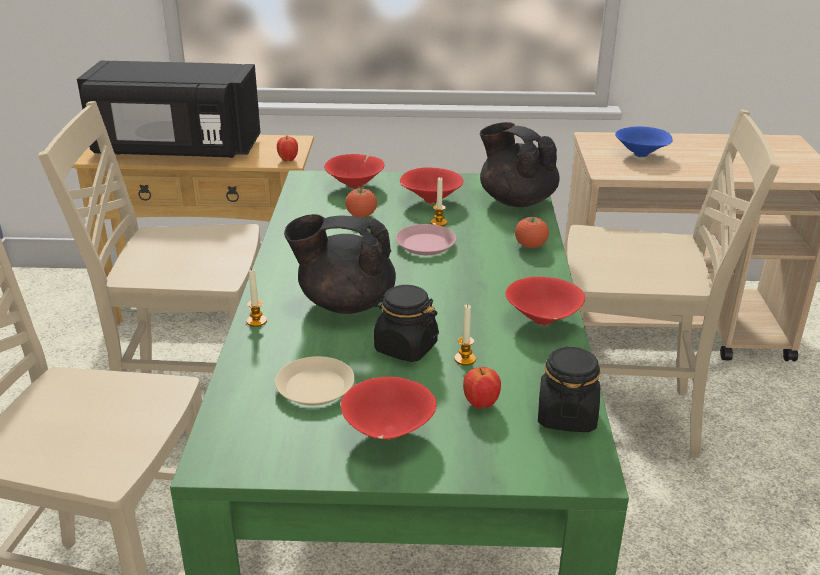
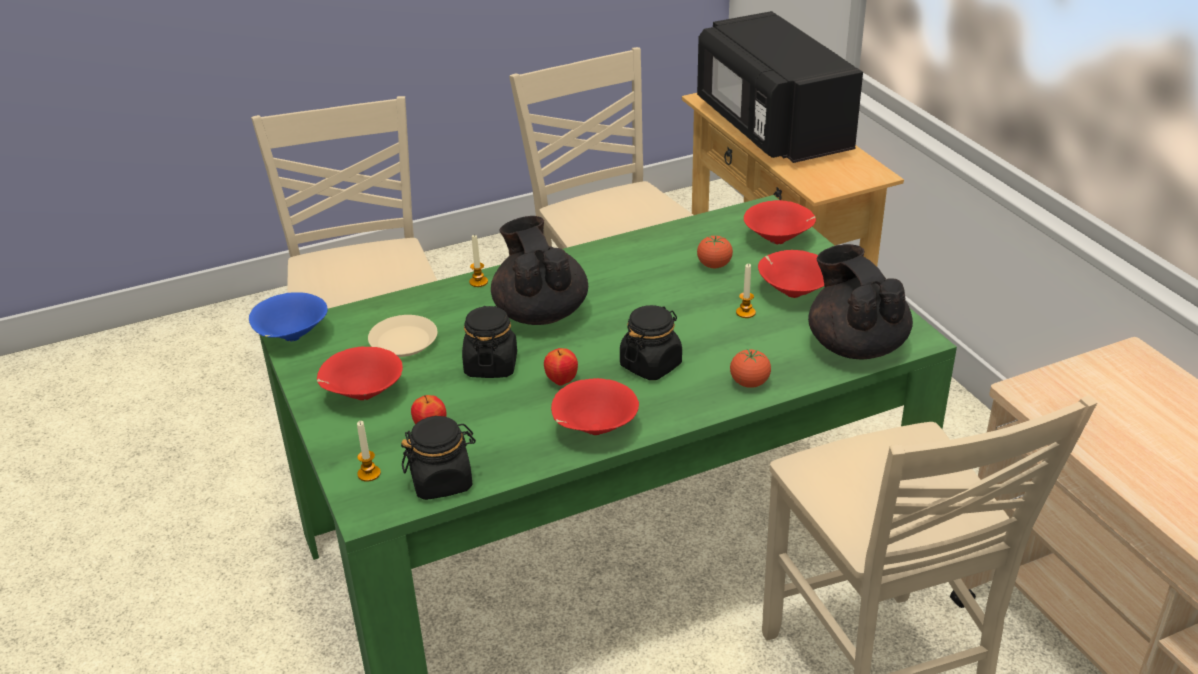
camera: 65 degrees right, 5 degrees up
(288, 160) = (822, 188): apple -> apple (561, 381)
(426, 245) = (689, 319): pink plate -> none
(465, 359) = (494, 402): candle -> candle (369, 474)
(473, 275) = (651, 365): none -> black jar
(516, 200) = (855, 345): black teapot -> black teapot turned 45 degrees counterclockwise
(642, 155) = (1124, 409): blue bowl -> blue bowl (291, 337)

